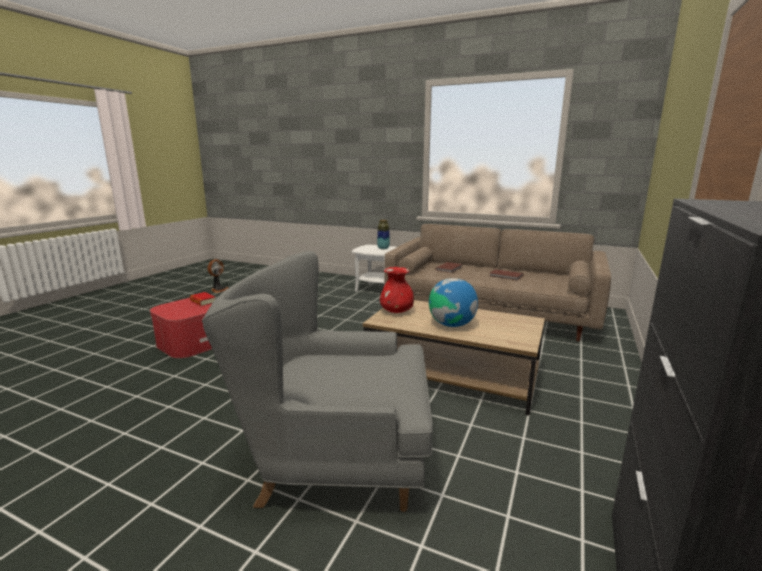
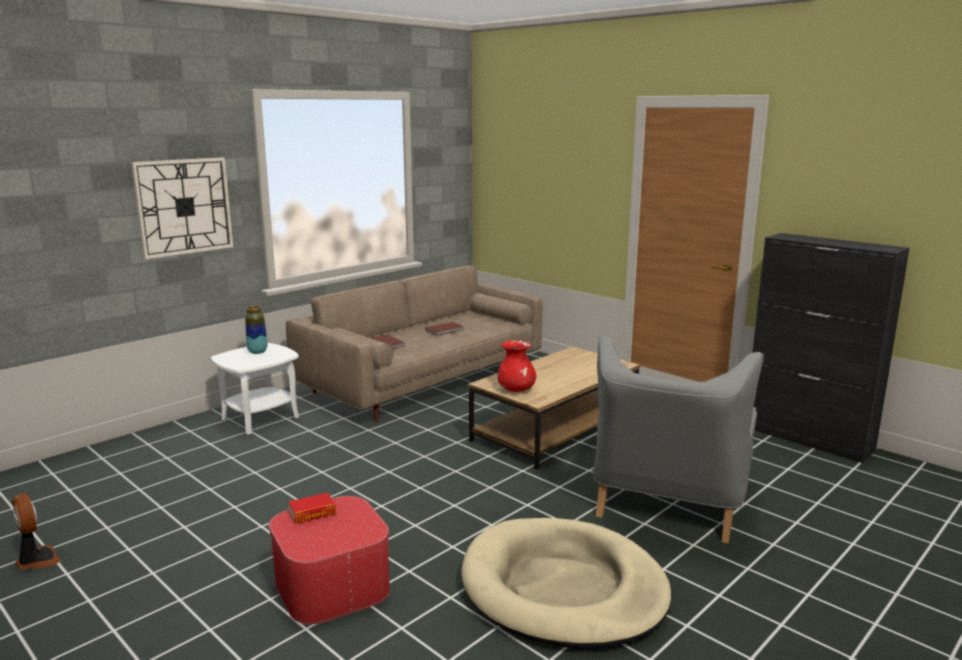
camera: 70 degrees left, 0 degrees up
(177, 414) = (563, 588): none -> beige dog bed
(376, 155) = (184, 206): none -> wall clock
(451, 324) = (567, 376): globe -> none

